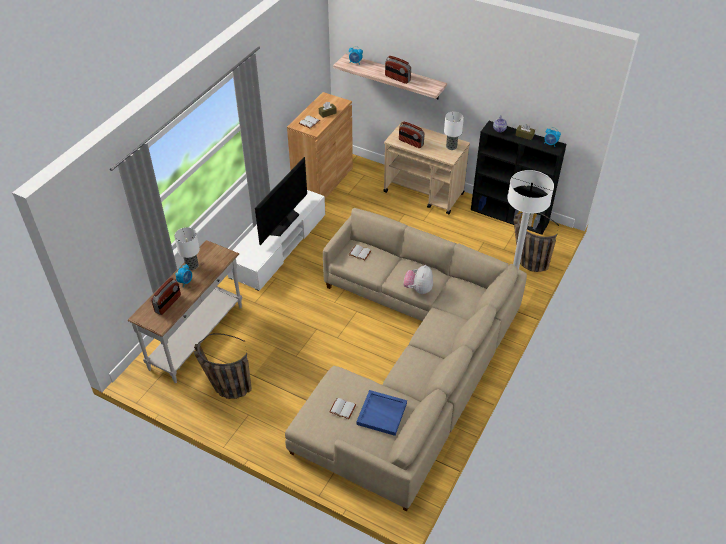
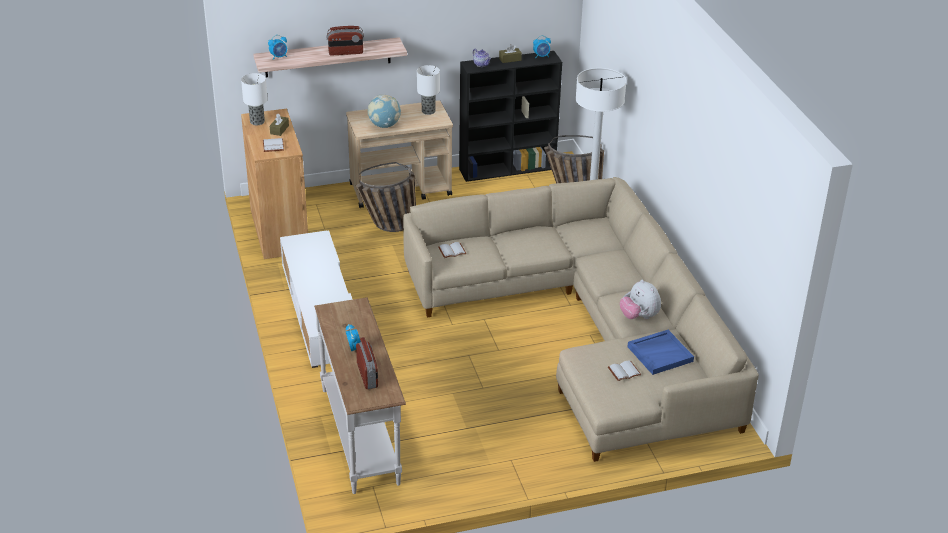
camera: 45 degrees left, 10 degrees down
(191, 265) = (337, 333): table lamp -> table lamp (256, 122)
(224, 386) = (453, 455): basket -> basket (388, 226)
(283, 222) = (322, 274): television -> none
(411, 142) = (384, 125): radio -> globe
(418, 289) = (546, 250): plush toy -> plush toy (639, 316)

